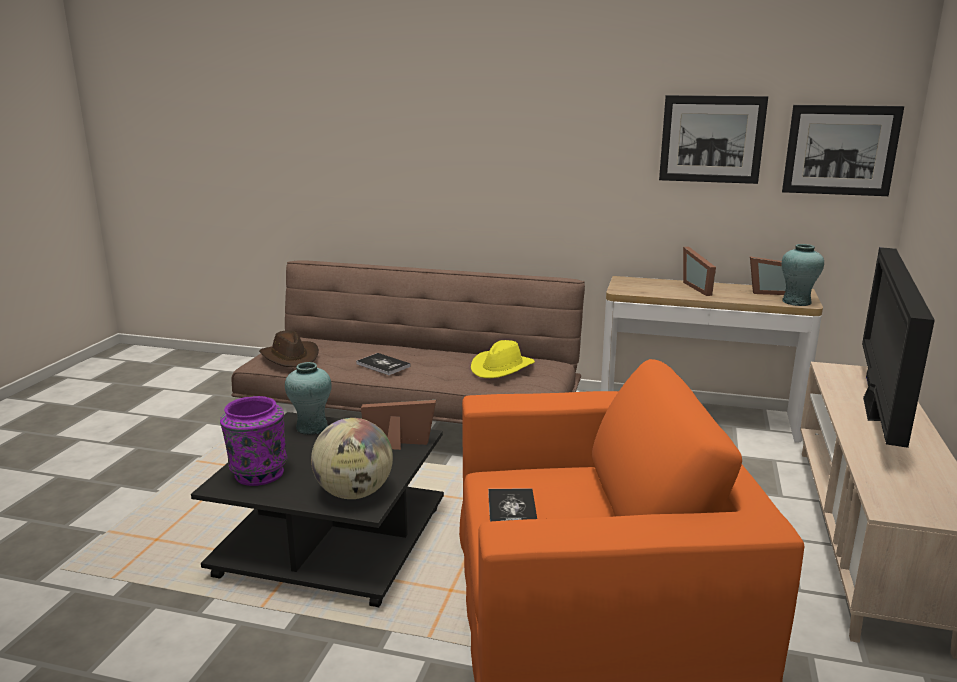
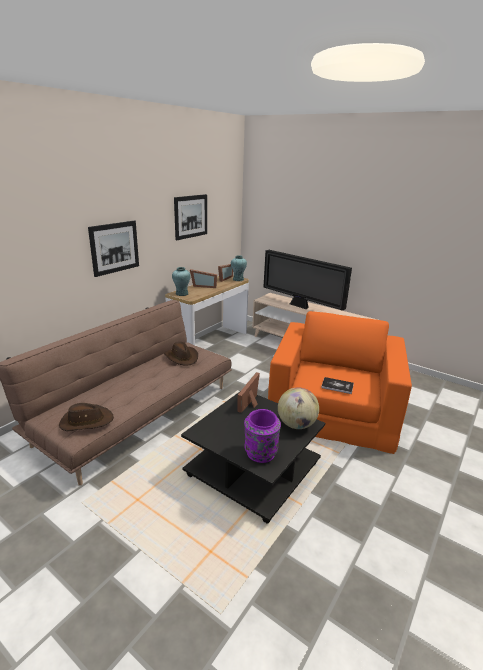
camera: 70 degrees left, 5 degrees up
(311, 427) = (212, 427): turquoise vase -> turquoise vase (182, 294)
(383, 365) = (141, 389): book -> none
(502, 368) = (182, 357): yellow hat -> brown hat
(840, 150) = (226, 214): picture -> picture (114, 247)

